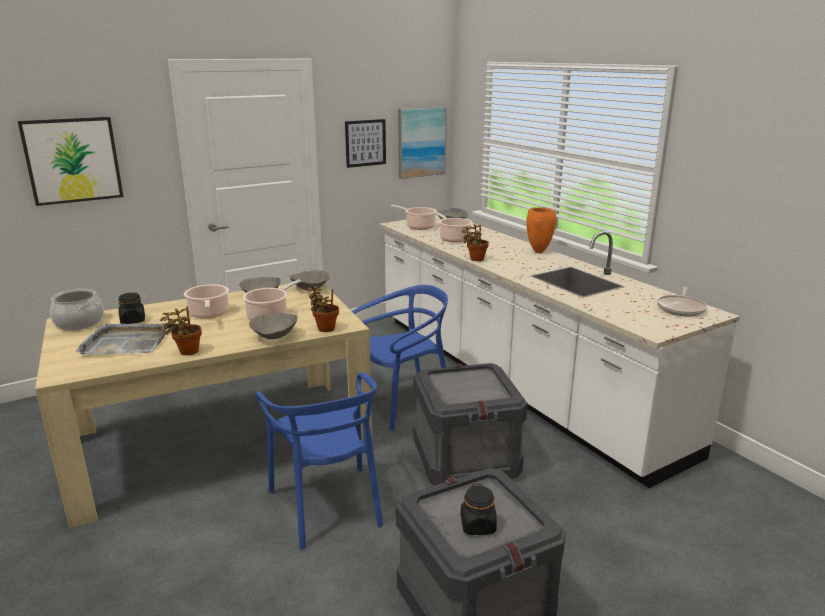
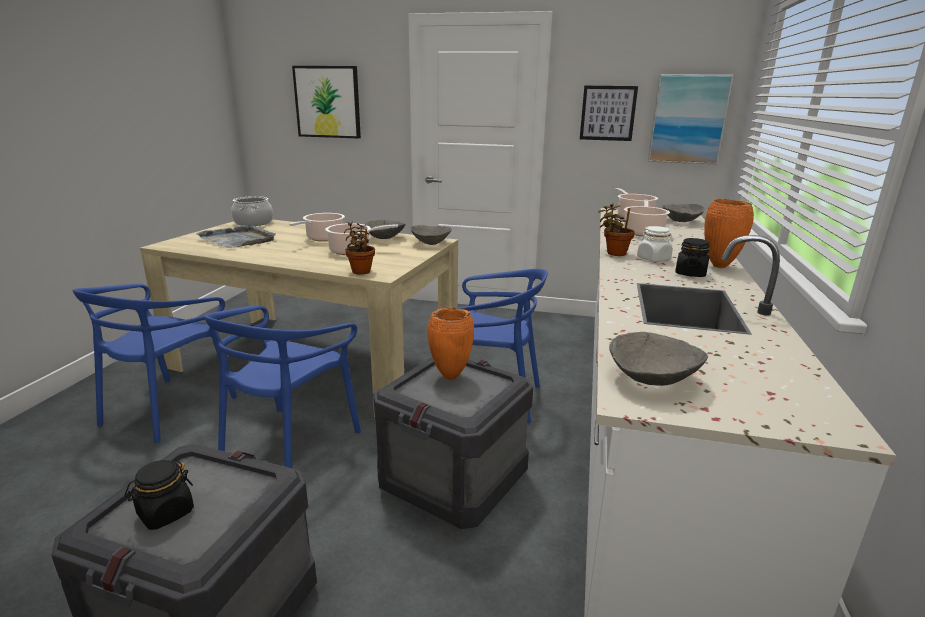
camera: 45 degrees right, 0 degrees up
(133, 320) = (278, 229): black jar -> black jar (690, 273)
(161, 549) = (168, 409): none -> blue chair
(187, 352) = (246, 255): potted plant -> none
(275, 336) = (316, 264): grey bowl -> grey bowl (652, 380)
(453, 382) = (450, 377): none -> orange vase
(502, 257) = (653, 259): none -> white jar
(681, 308) = (780, 393): frying pan -> none

